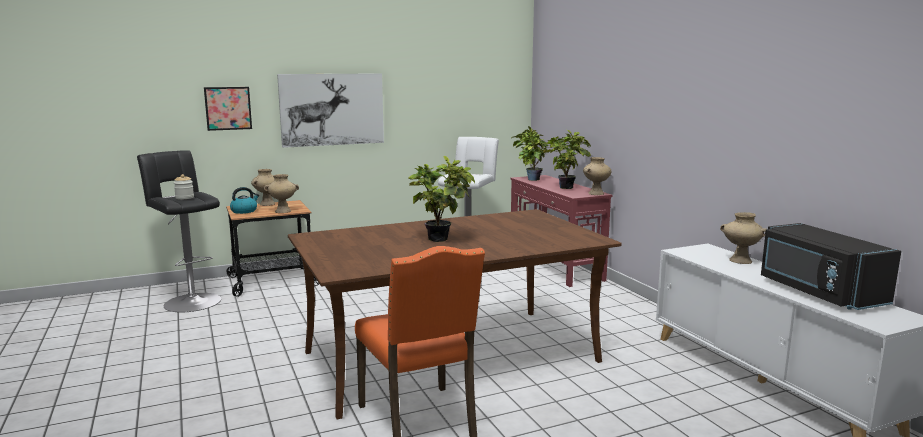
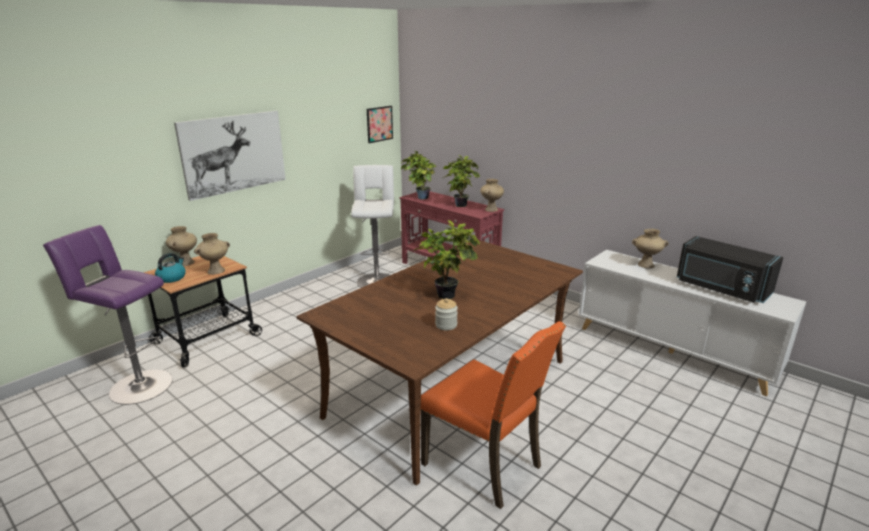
camera: 25 degrees left, 10 degrees up
(184, 198) = (121, 283): jar -> jar (446, 325)
(190, 301) = (137, 385): black stool -> purple stool
(228, 108) = (125, 167): picture -> picture (379, 124)

